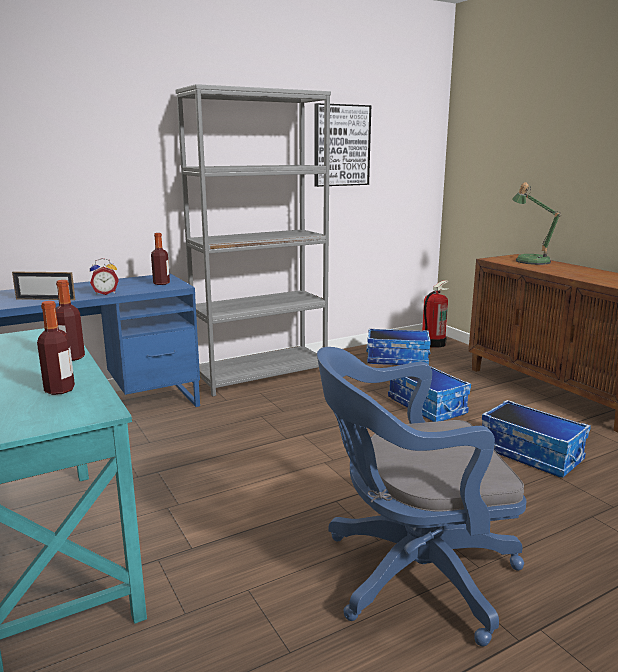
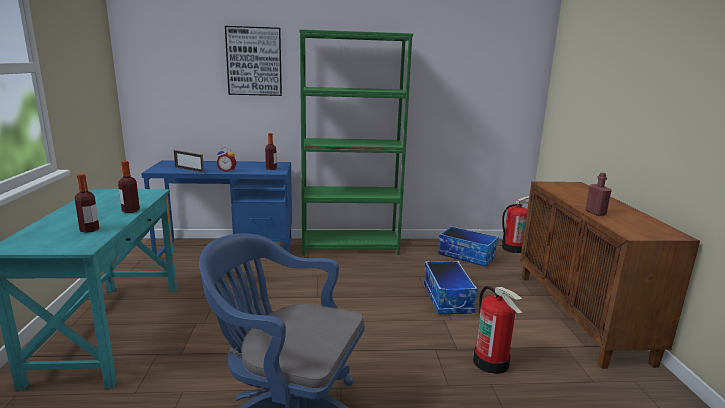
camera: 25 degrees right, 0 degrees up
(262, 375) = (350, 247): grey bookcase -> green bookcase
(341, 145) = (440, 75): picture -> picture (254, 61)
(529, 260) = (579, 189): table lamp -> none
(532, 454) = (491, 362): storage box -> fire extinguisher
(580, 277) = (595, 213): none -> red bottle

